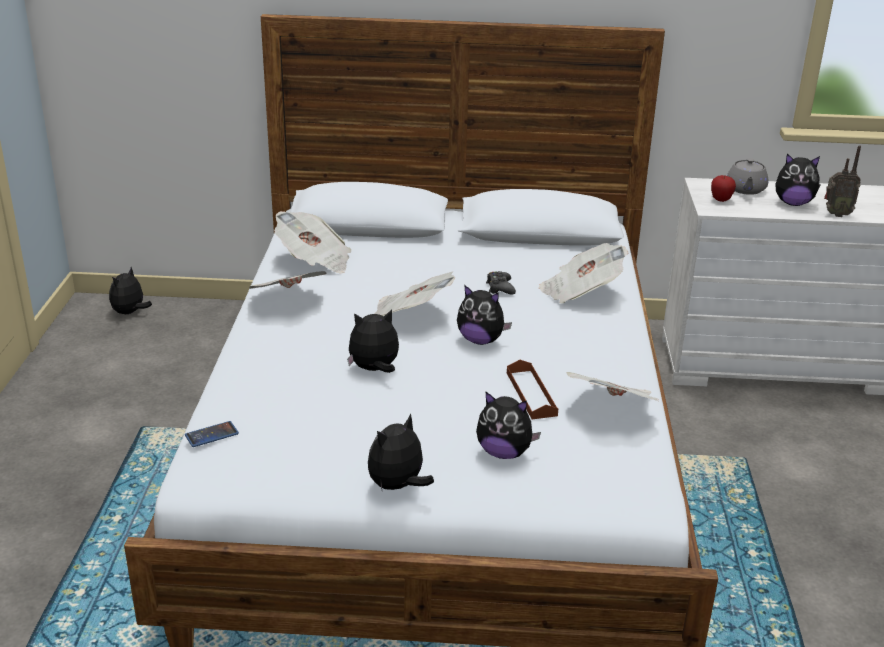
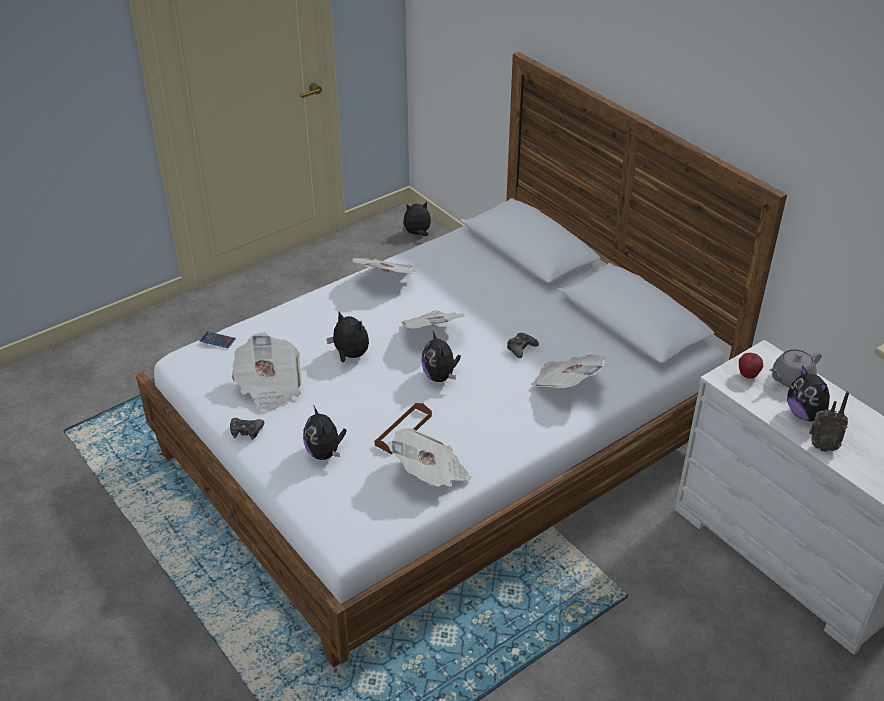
camera: 50 degrees right, 10 degrees up
(315, 261) = (447, 260): newspaper -> newspaper (269, 388)
(398, 486) = (246, 431): plush toy -> black game controller
(836, 214) = (821, 446): radio -> radio turned 45 degrees counterclockwise

